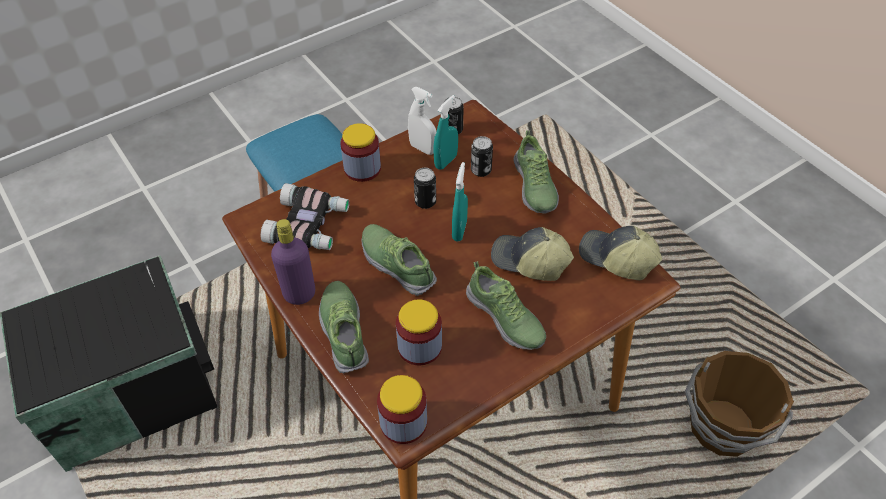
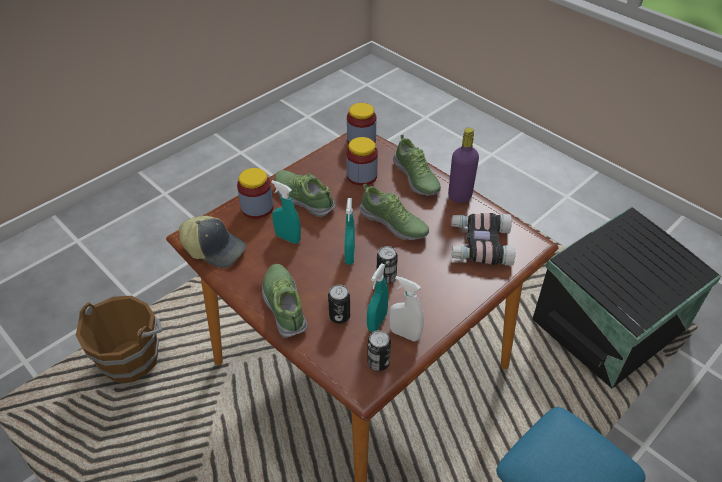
camera: 170 degrees right, 5 degrees down
(362, 168) = (457, 303): jar -> jar (257, 208)
(529, 262) = (288, 238): cap -> turquoise spray bottle

